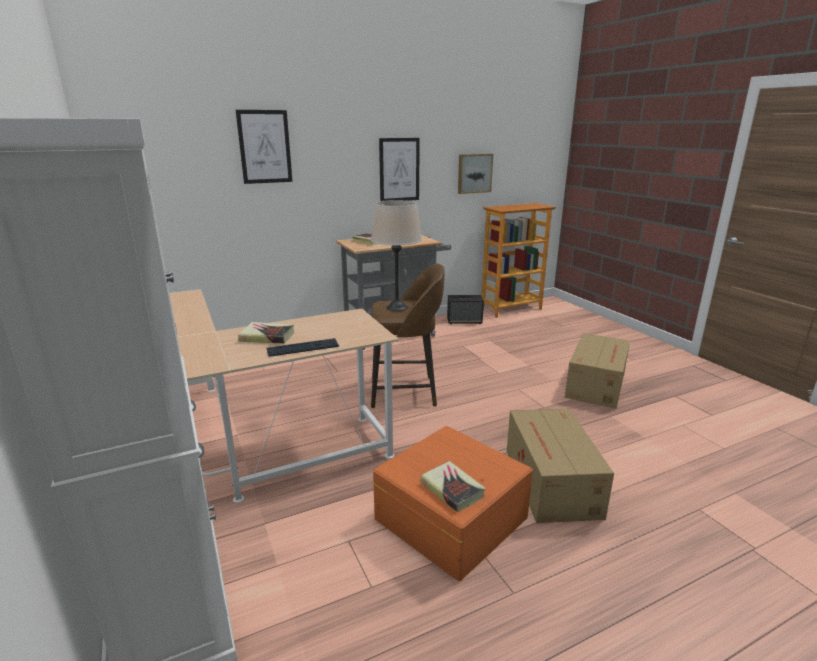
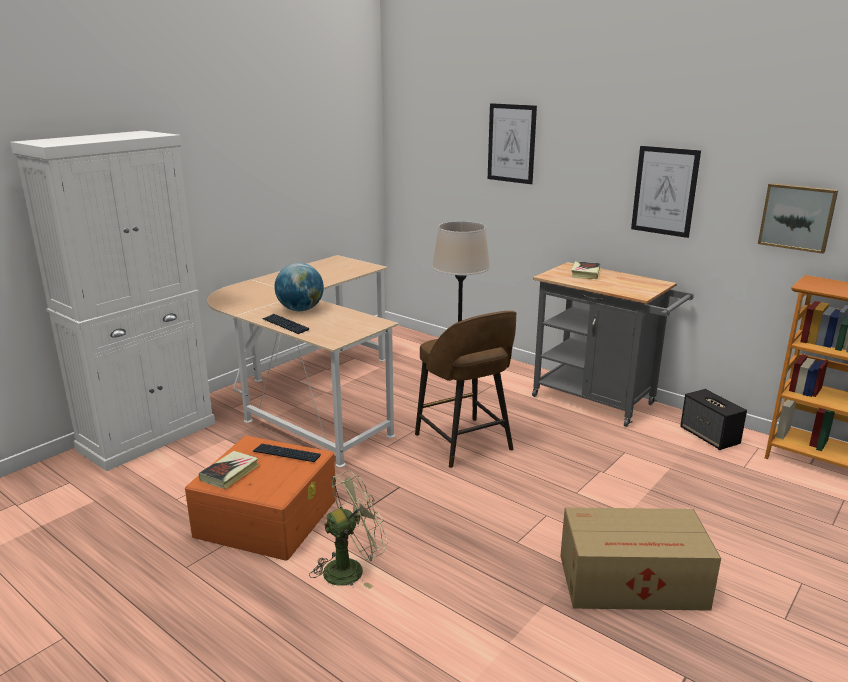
camera: 65 degrees right, 0 degrees up
(267, 337) = (300, 310): book -> globe
(436, 449) = (286, 454): none -> keyboard
(551, 483) = (351, 568): cardboard box -> green fan

